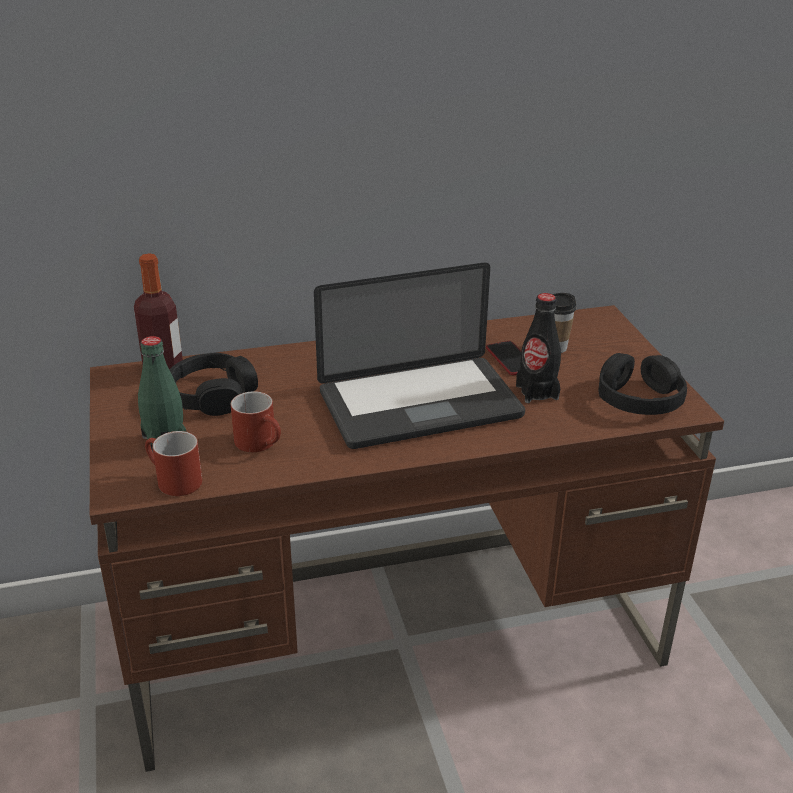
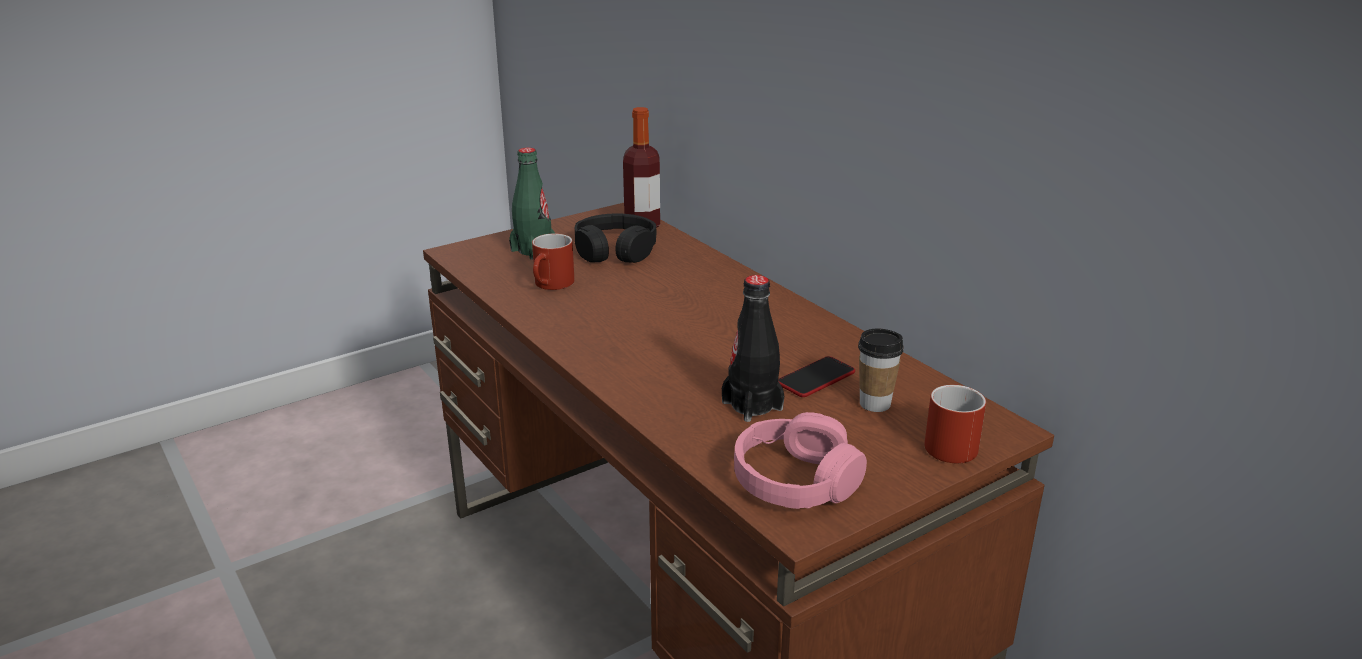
camera: 70 degrees right, 5 degrees down
(172, 481) = (478, 265): red mug -> red mug (948, 442)
(420, 404) = (670, 342): laptop -> none
(639, 398) = (796, 480): black headphones -> pink headphones

